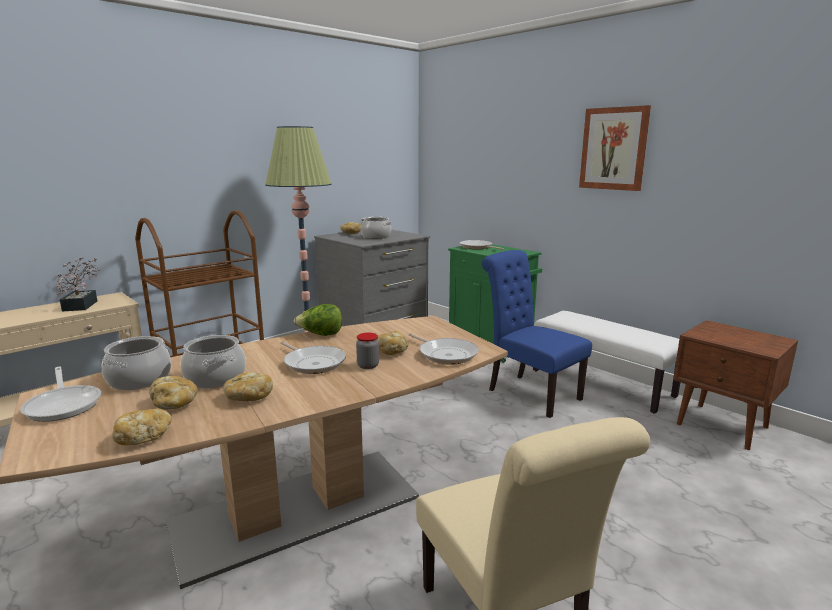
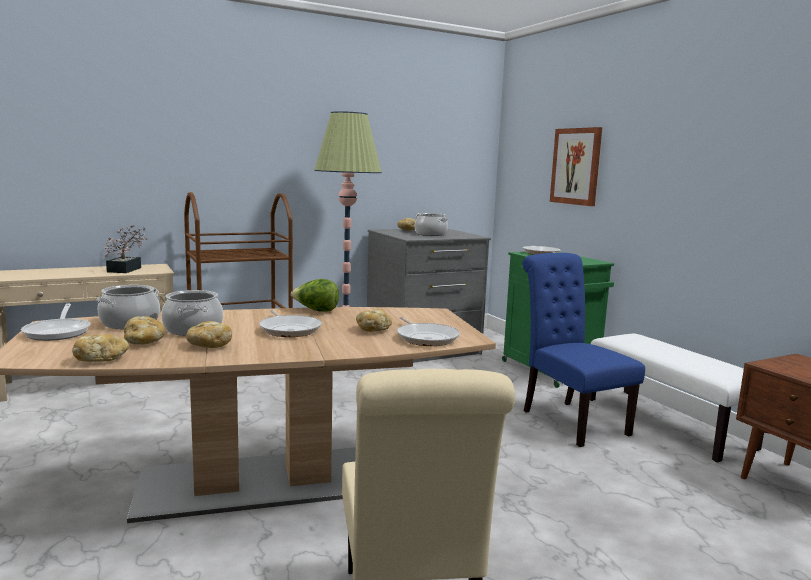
camera: 15 degrees right, 5 degrees down
(368, 365) = (339, 337): jar -> none
(613, 149) = (697, 143): picture -> picture (576, 166)

